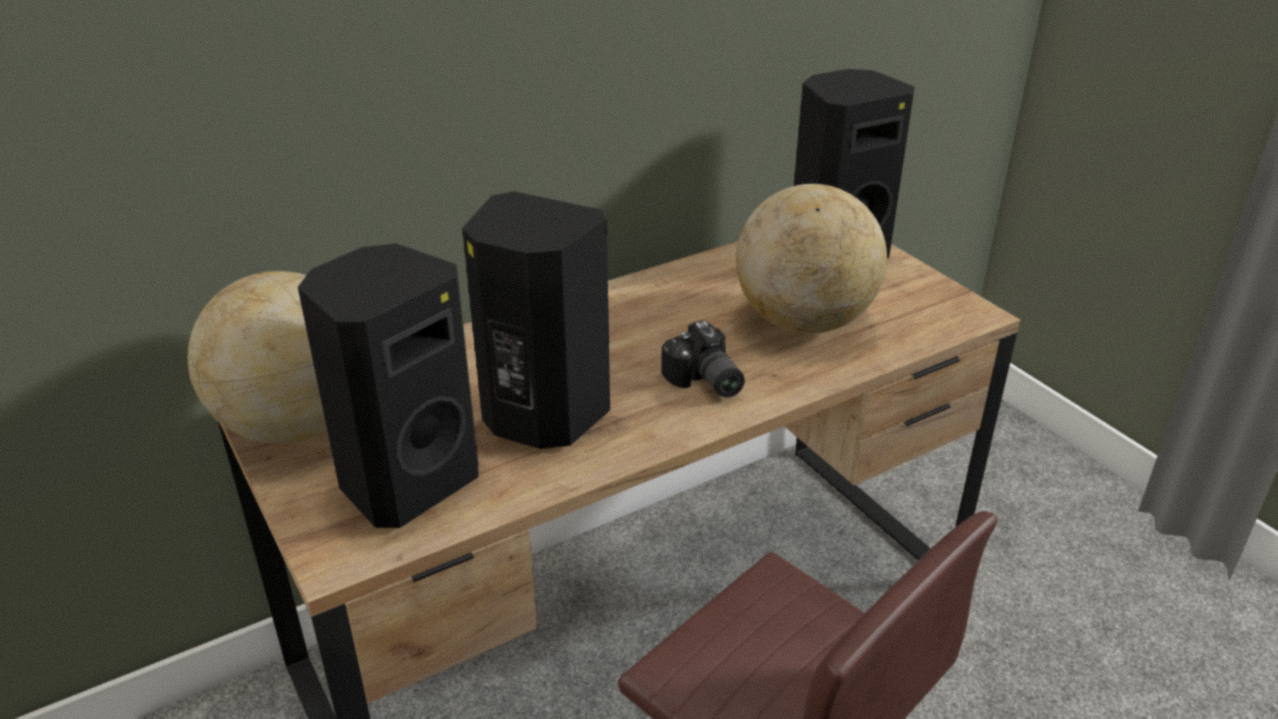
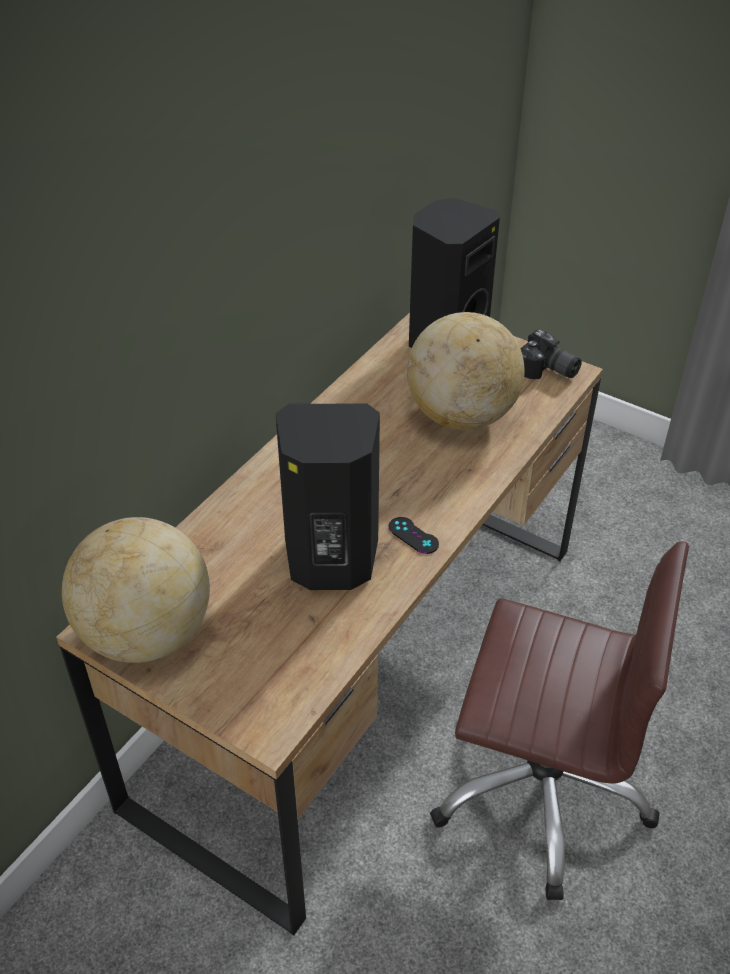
camera: 25 degrees left, 10 degrees up
(406, 482) = (271, 651): black speaker -> none
(656, 419) = (413, 535): none -> black game controller
(704, 382) = (425, 492): camera -> camera (547, 371)

